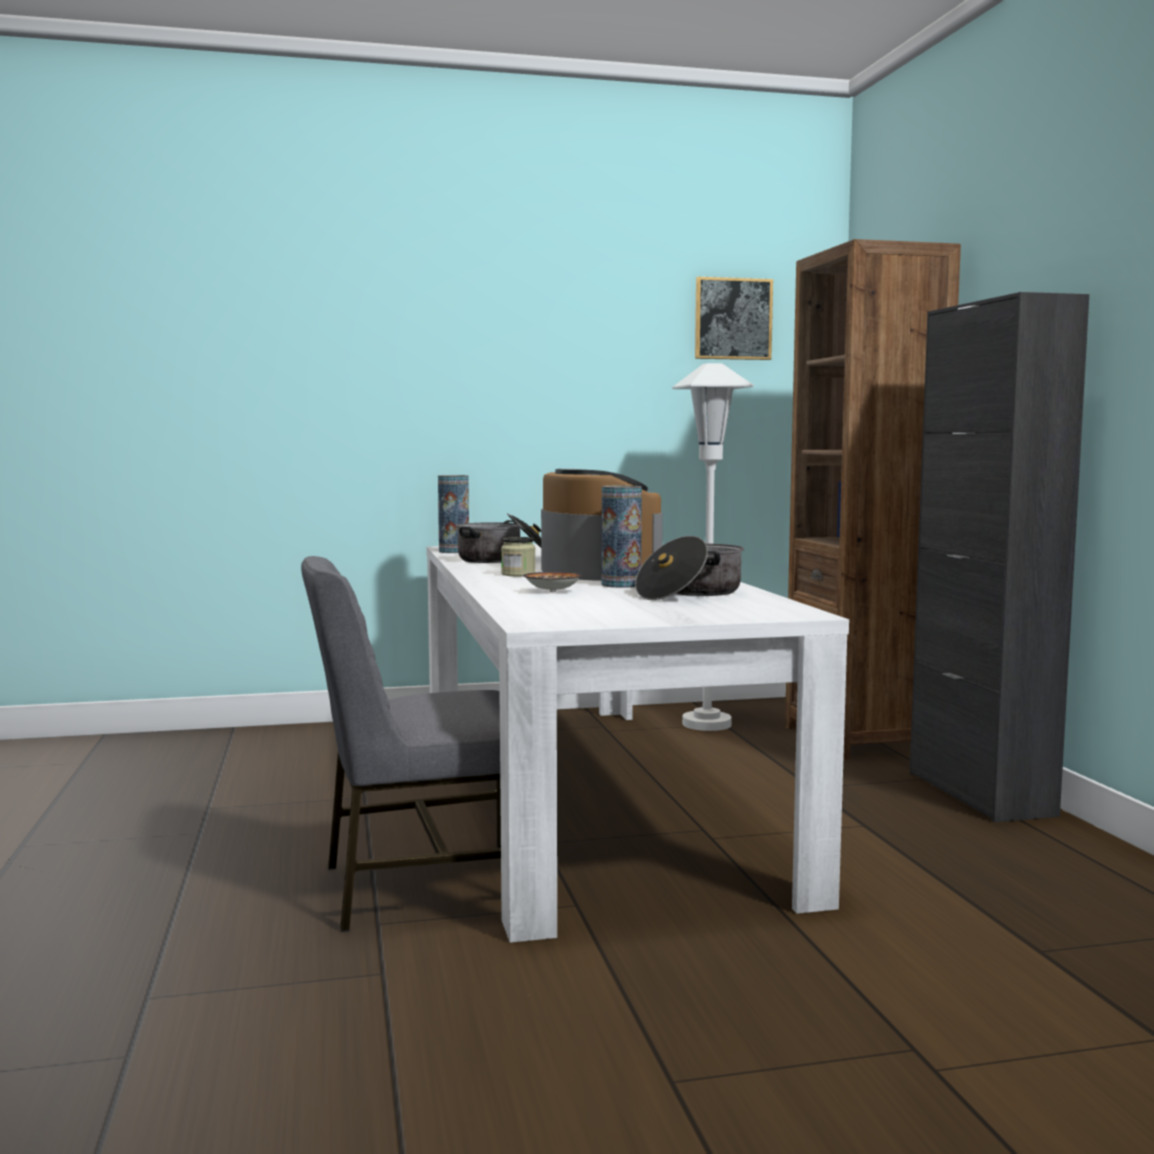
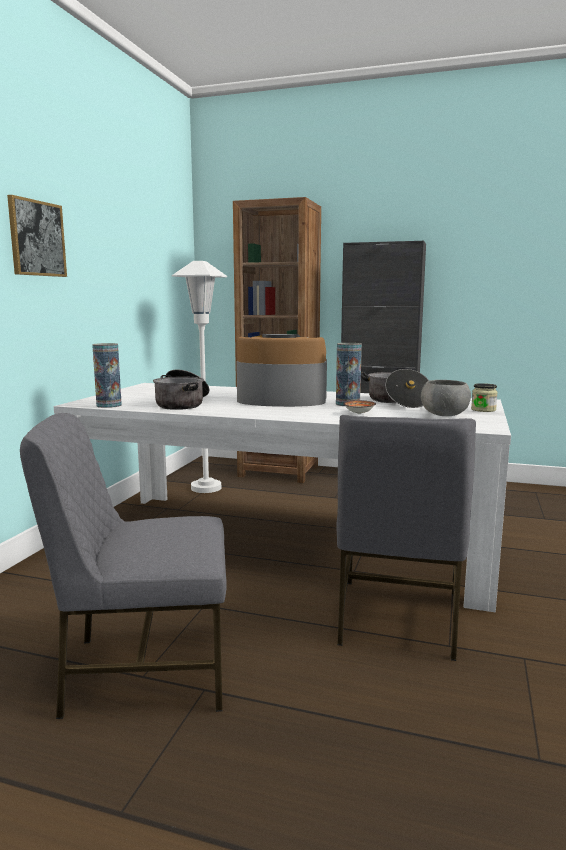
camera: 60 degrees left, 5 degrees up
(218, 806) = (144, 670): none -> grey chair
(518, 574) = (268, 410): jar -> jar (483, 410)
(615, 609) = (443, 415): none -> grey bowl
(733, 319) = (160, 230): picture -> picture (37, 238)

